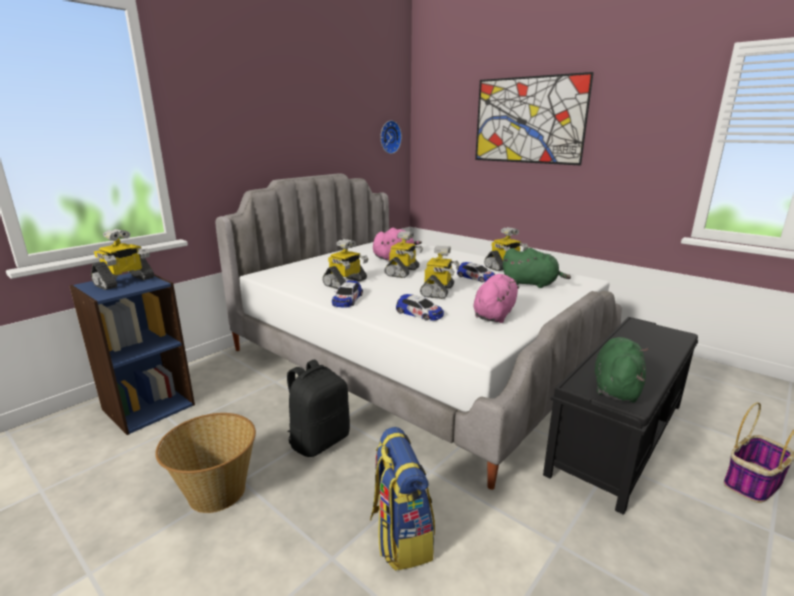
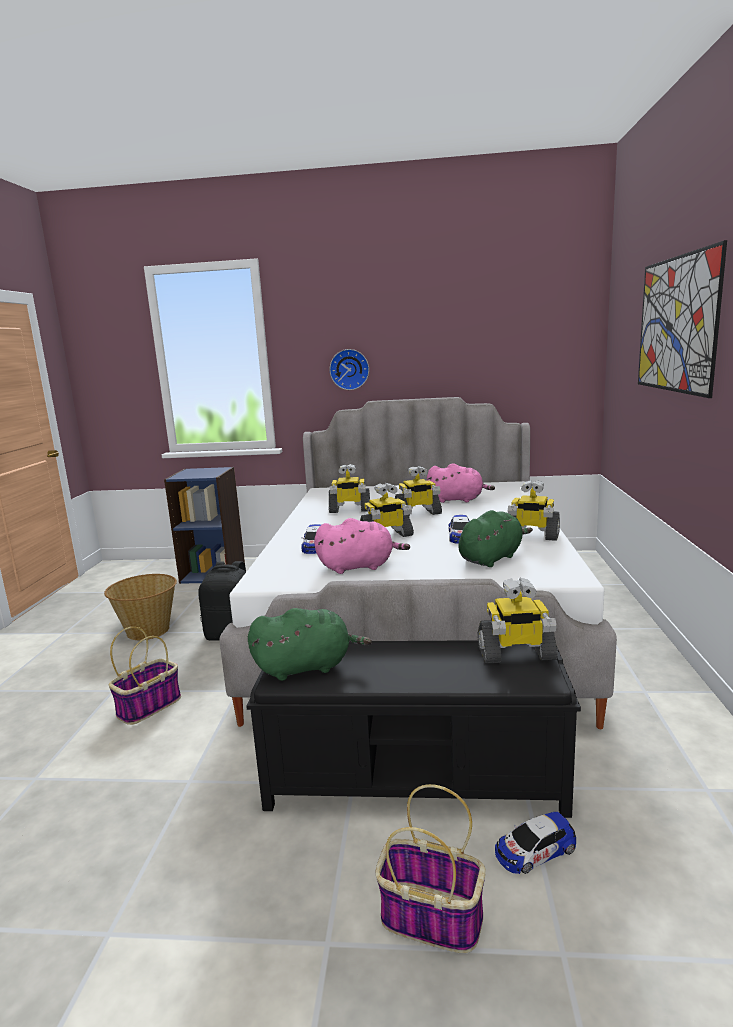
camera: 55 degrees right, 5 degrees down
(124, 282) = (203, 472): toy robot -> toy robot (516, 654)
(347, 300) = (309, 521): toy car -> toy car (535, 850)
(389, 137) = (558, 352): wall clock -> wall clock (349, 369)
(400, 536) = (149, 706): backpack -> basket
(532, 284) = (492, 558): green plush toy -> green plush toy turned 120 degrees counterclockwise

